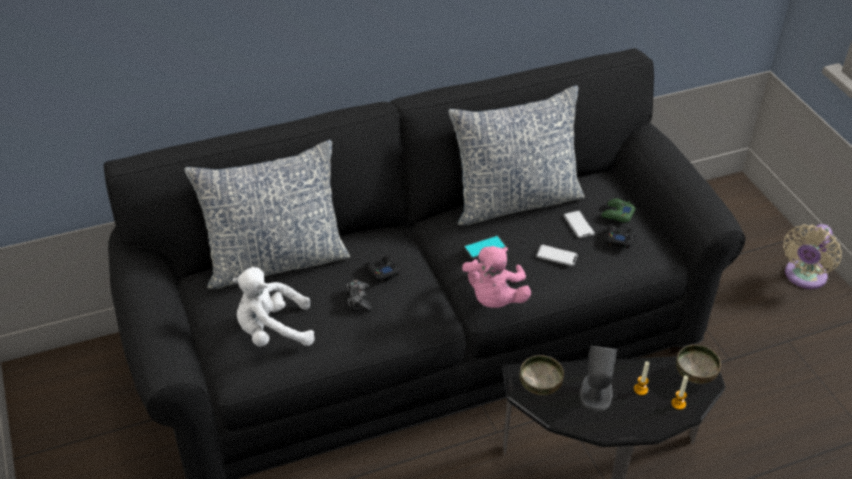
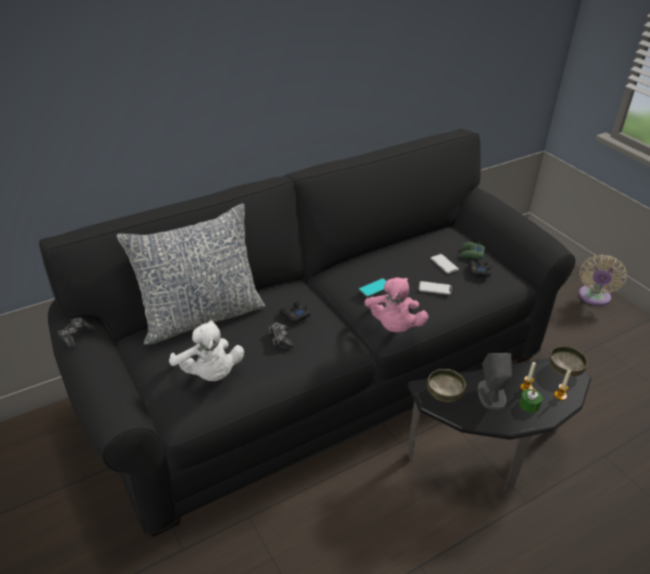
camera: 10 degrees left, 5 degrees down
(134, 273) = (76, 336): none -> game controller
(272, 331) = (209, 374): white plush toy -> white plush toy turned 105 degrees counterclockwise
(514, 201) = (388, 252): pillow -> none
(637, 410) = (529, 405): none -> green candle

